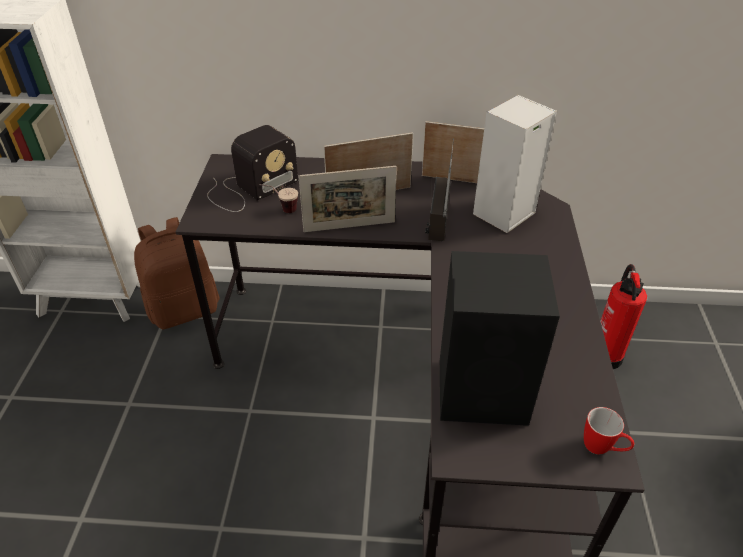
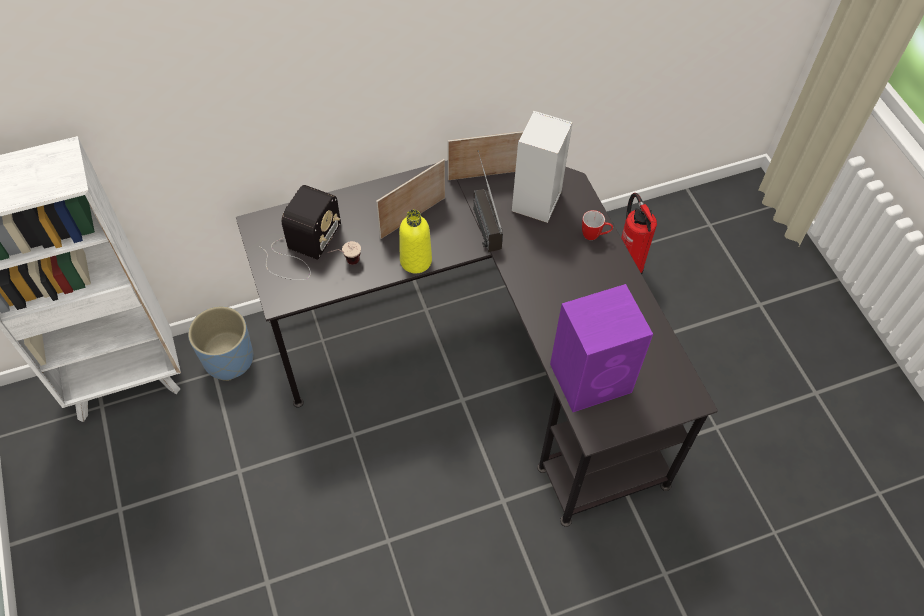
camera: 25 degrees left, 15 degrees up
(184, 309) = (228, 358): brown backpack -> blue planter
(349, 226) = (416, 261): picture frame -> yellow bottle
(485, 391) = (592, 377): black speaker -> purple speaker
(602, 449) = (684, 391): mug -> mug (595, 235)

